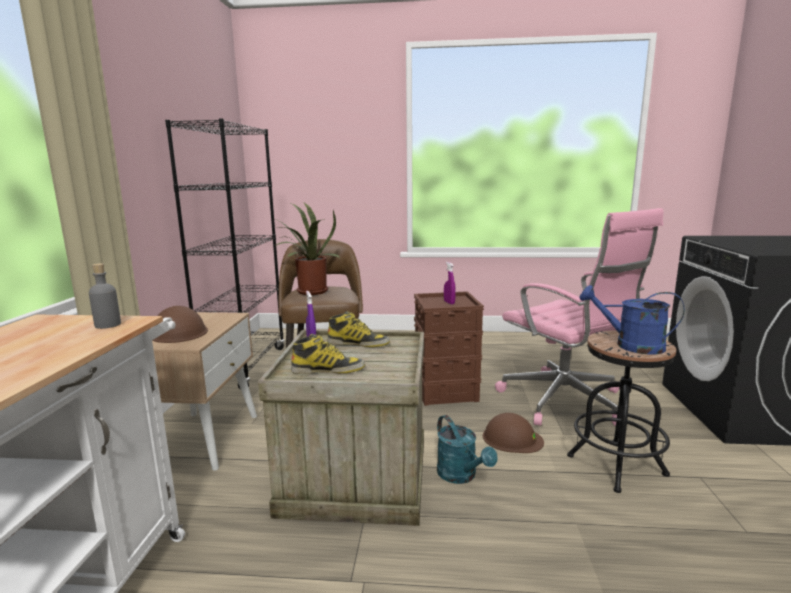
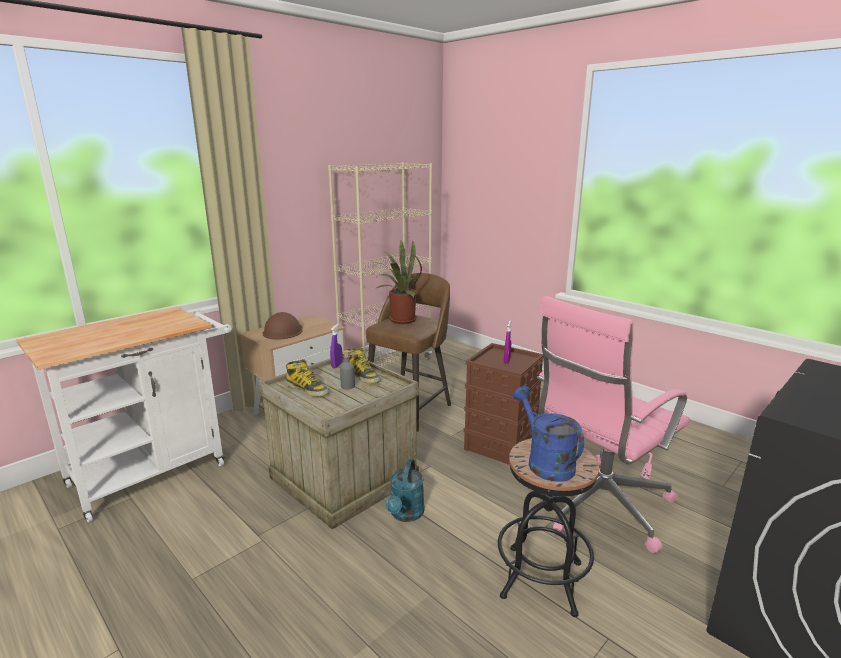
camera: 40 degrees right, 5 degrees up
(108, 325) = (181, 323): grey bottle -> grey bottle (348, 386)
(245, 367) = (386, 367): black bookcase -> beige bookcase
(512, 438) = (489, 509): brown hard hat -> none
(565, 402) = (597, 505): pink office chair -> pink office chair turned 45 degrees clockwise

